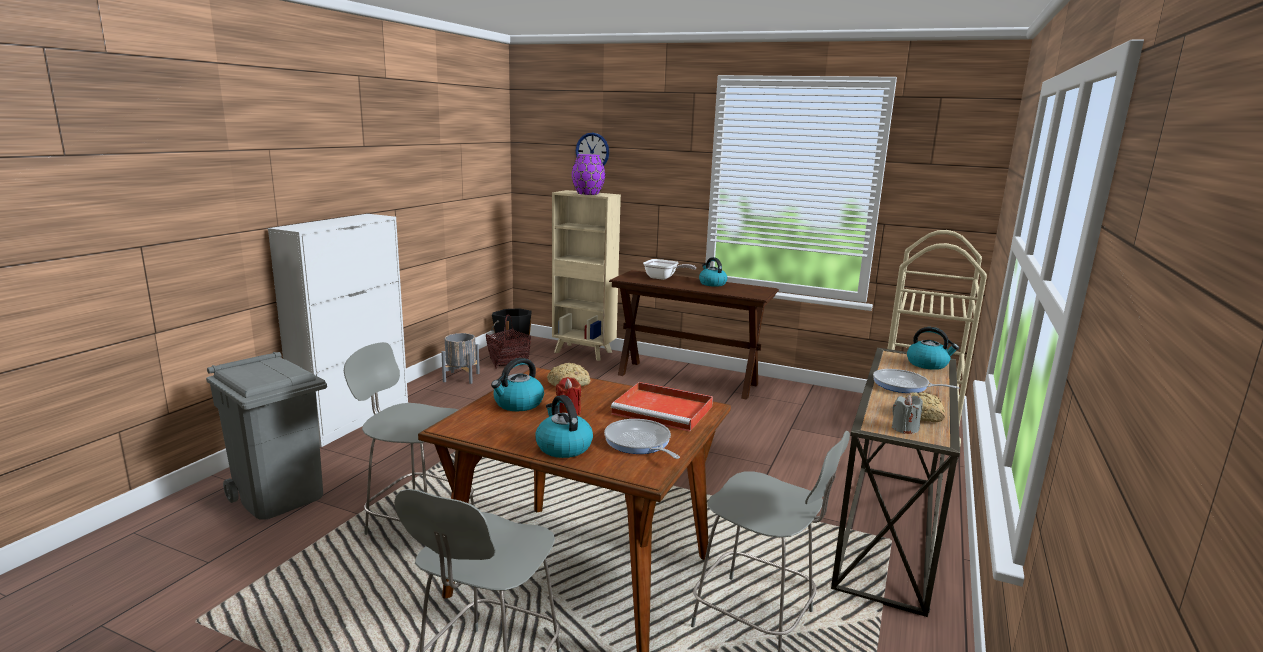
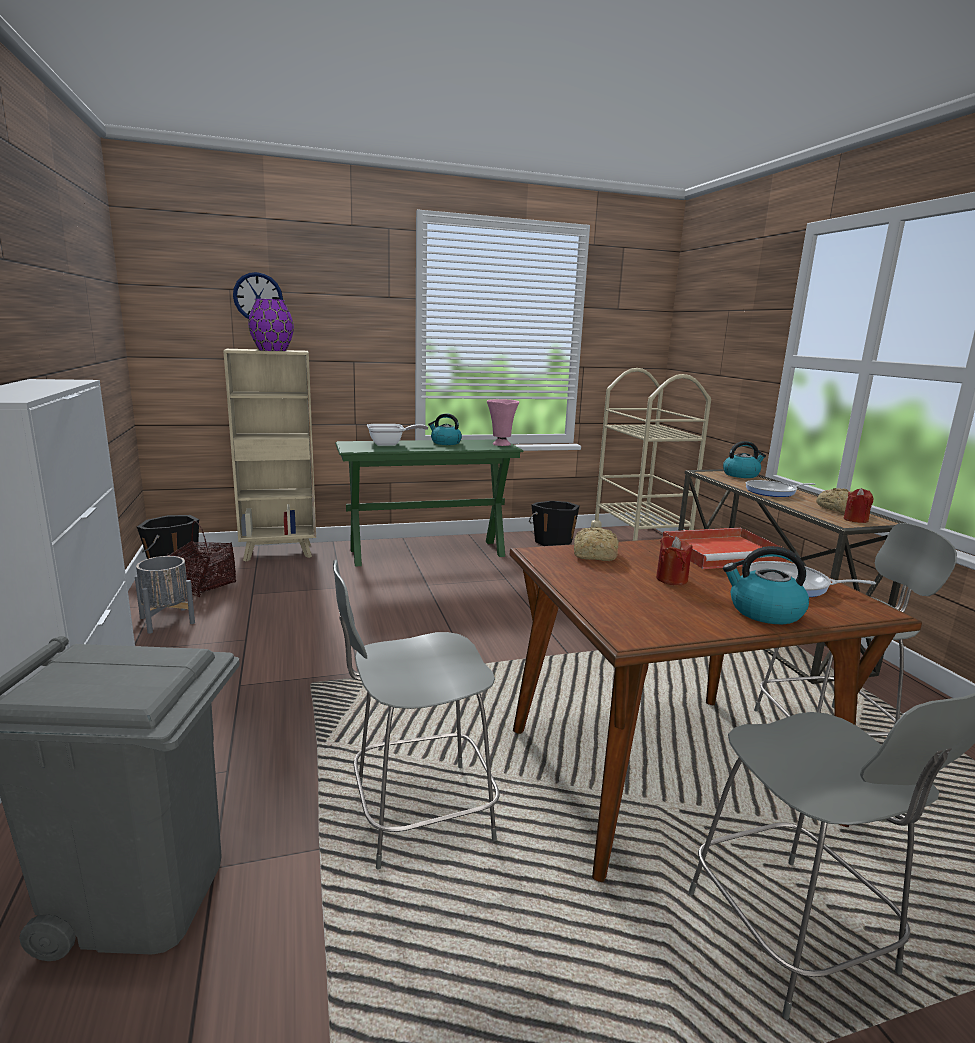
camera: 40 degrees left, 0 degrees up
(518, 404) = (612, 587): kettle -> none
(687, 379) = (428, 553): brown console table -> green console table
(757, 292) = (500, 444): none -> pink vase
(816, 399) = (552, 541): none -> black bucket
(904, 429) = (855, 520): grey candle -> red candle

